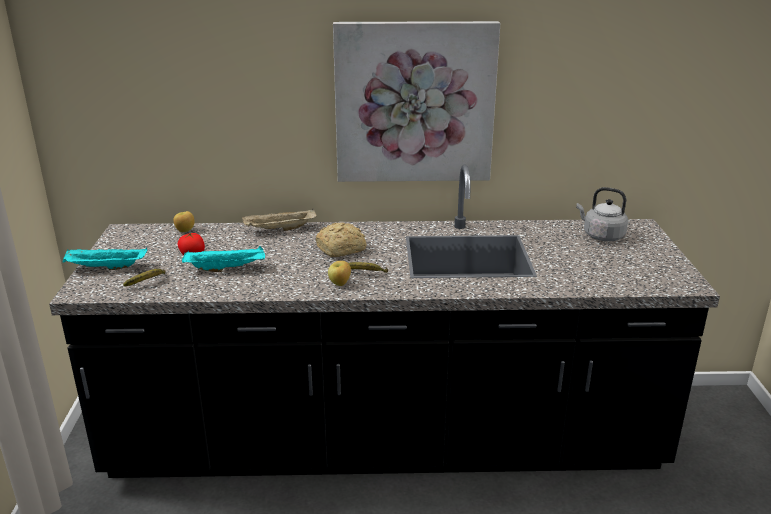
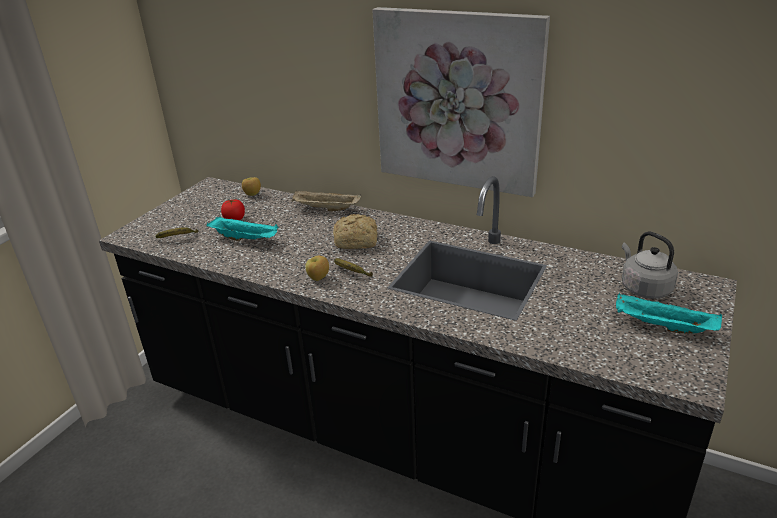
camera: 30 degrees right, 5 degrees up
(105, 268) = (163, 217): turquoise tray -> turquoise tray (662, 327)

